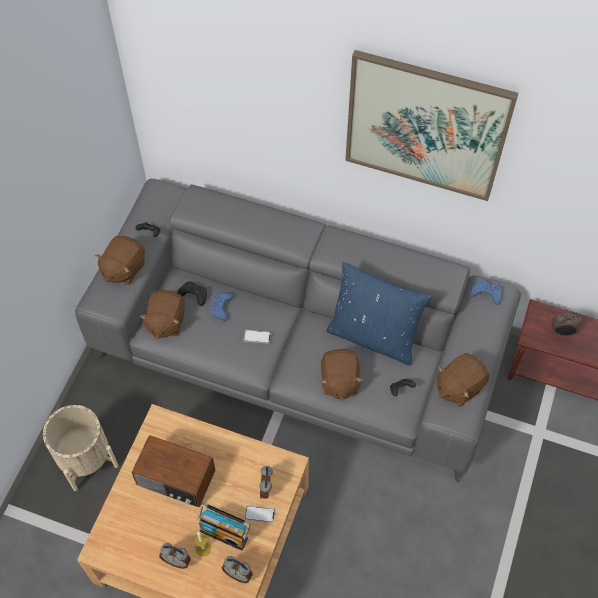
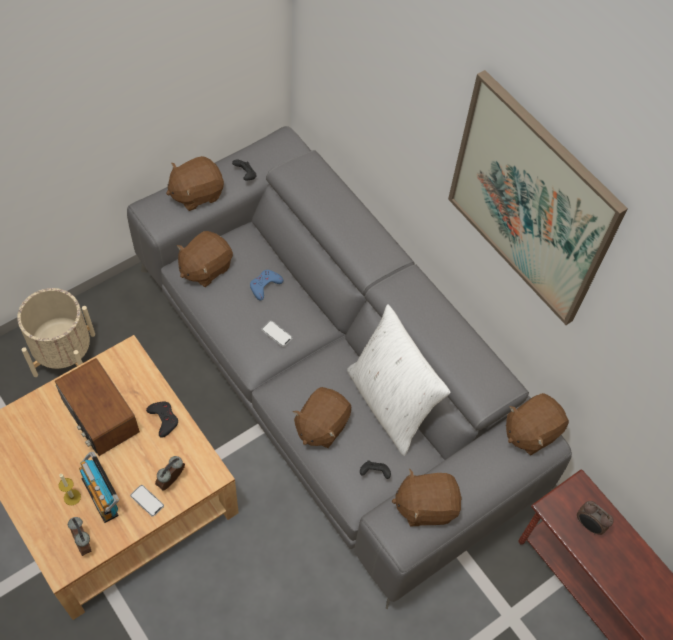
camera: 30 degrees right, 0 degrees up
(177, 560) = (41, 491): alarm clock -> none
(193, 294) = (250, 258): black game controller -> black game controller (163, 419)
(373, 336) = (390, 404): blue pillow -> white pillow
(486, 293) = (531, 431): blue game controller -> brown plush toy

